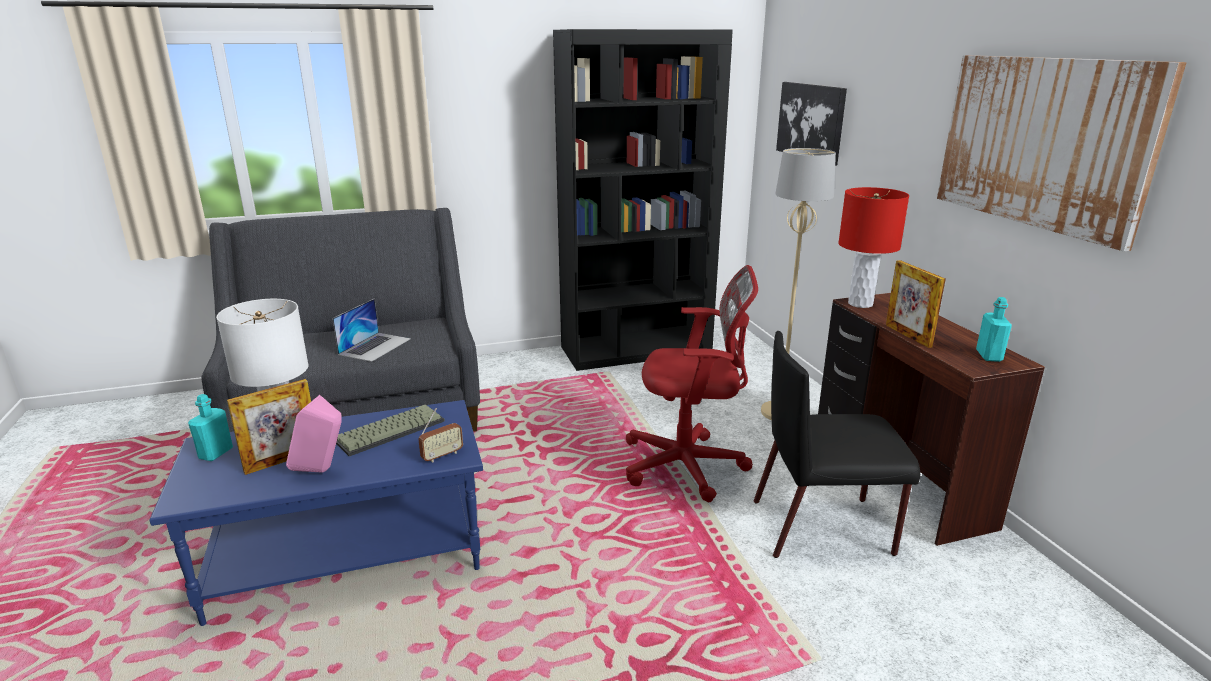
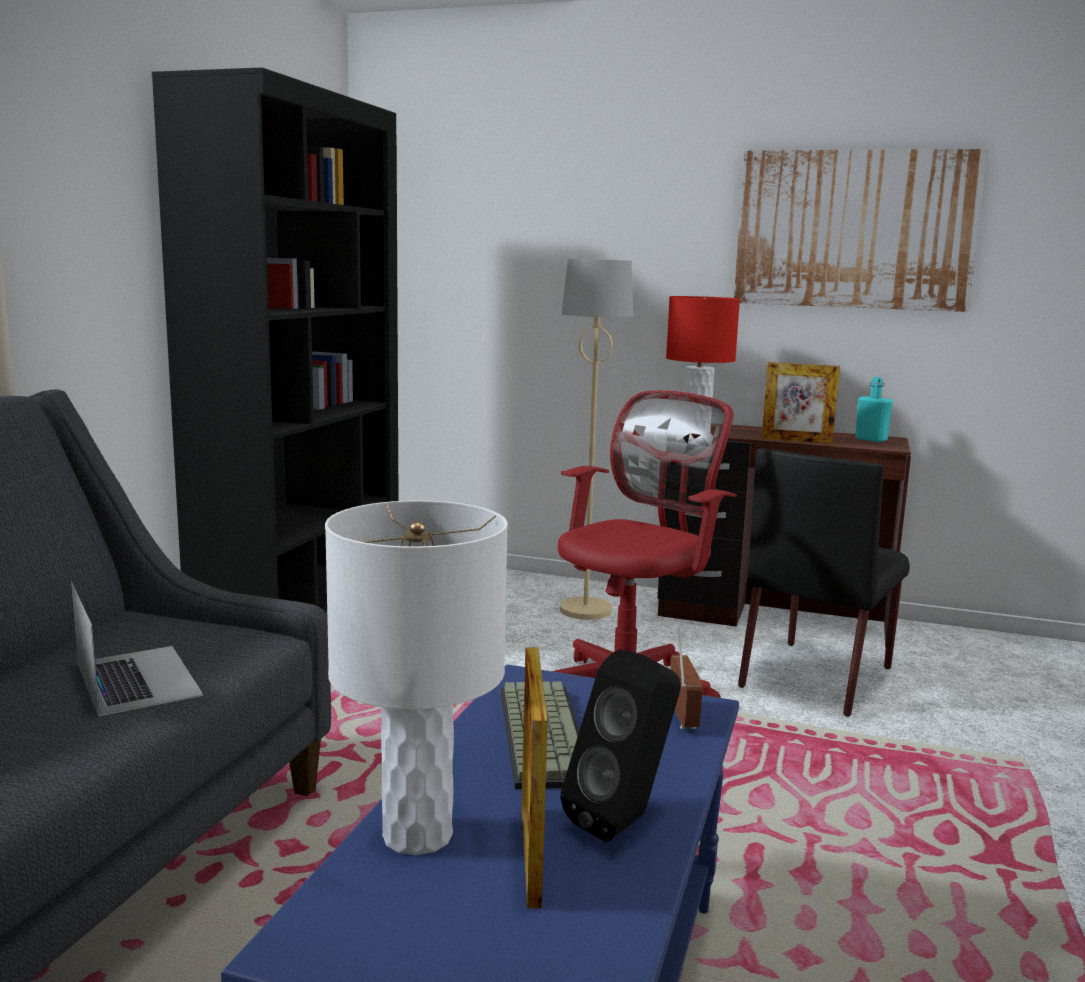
camera: 55 degrees left, 10 degrees down
(216, 453) = (384, 932): turquoise bottle -> none
(322, 471) = (624, 821): pink speaker -> black speaker
(811, 121) = (484, 243): picture -> none

